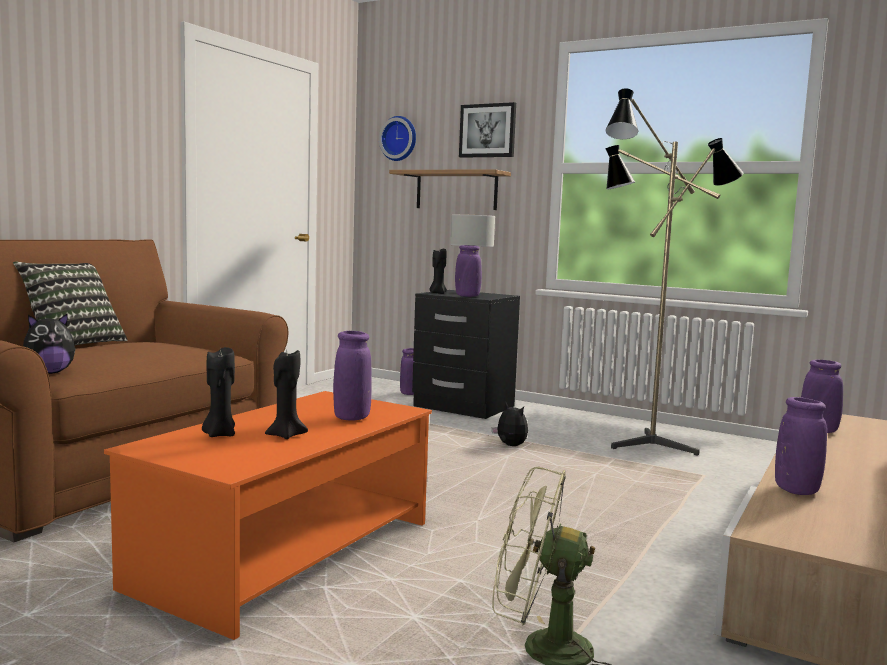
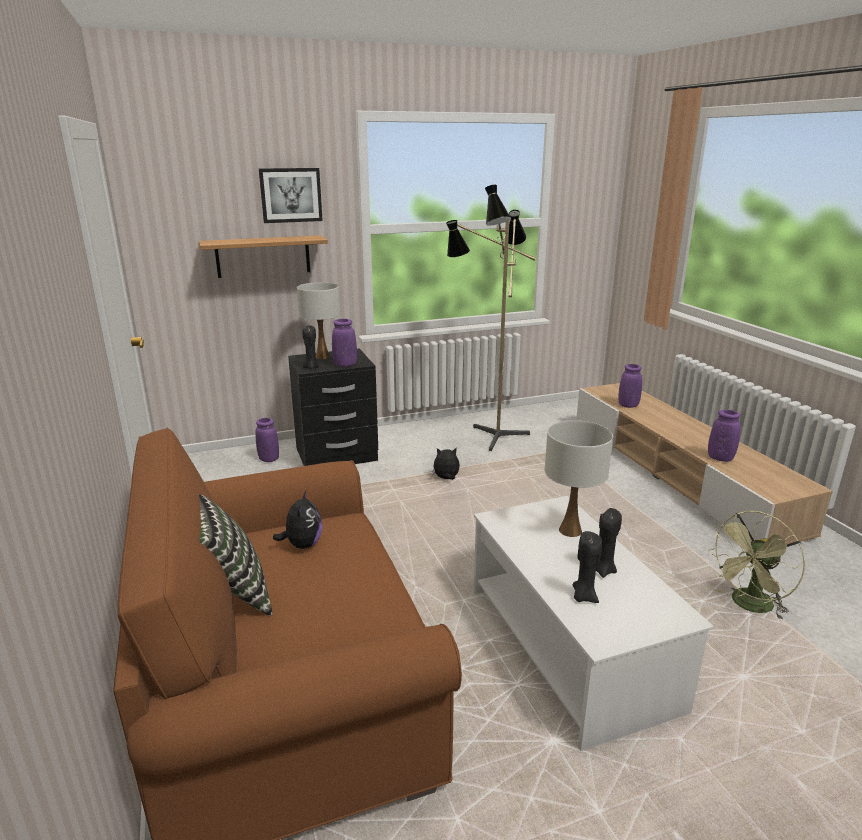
camera: 50 degrees left, 15 degrees up
(49, 373) = (367, 634): plush toy -> plush toy (302, 545)
(288, 554) = (568, 645): orange coffee table -> white coffee table
(352, 417) = (570, 530): purple vase -> white table lamp
(399, 139) = (181, 204): wall clock -> none

